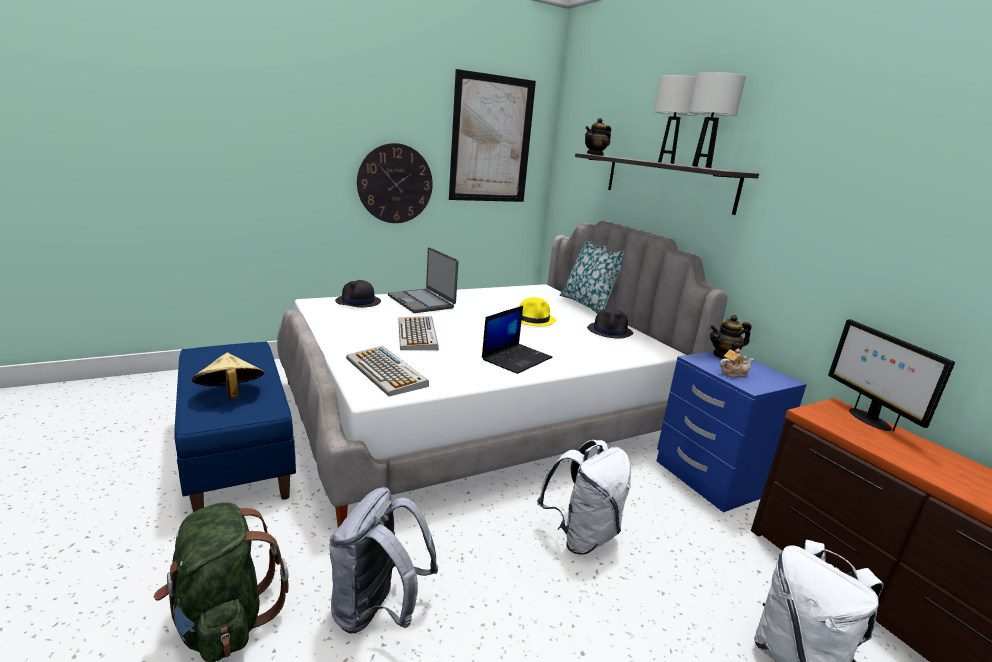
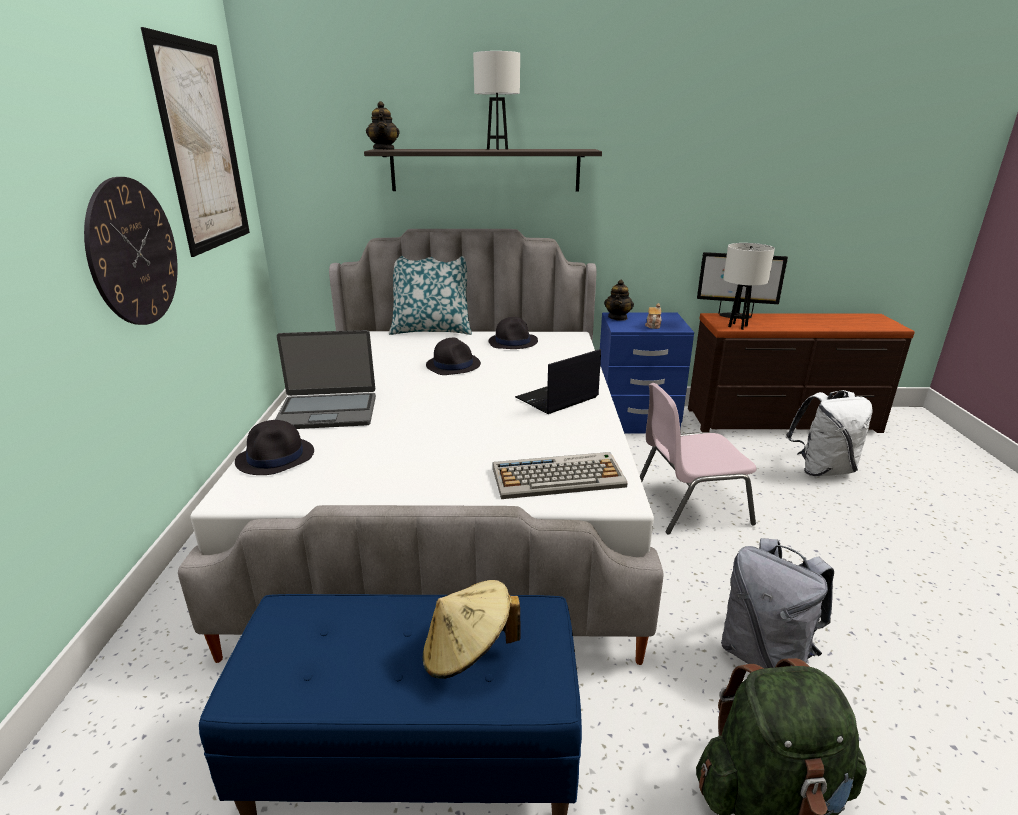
camera: 60 degrees left, 5 degrees up
(417, 335) = (451, 437): keyboard -> none
(516, 358) = (557, 398): laptop -> laptop turned 105 degrees counterclockwise
(533, 319) = (453, 365): yellow hat -> black hat
(581, 535) = (689, 505): white backpack -> pink chair
(701, 167) = (547, 149): white table lamp -> white table lamp (737, 326)

